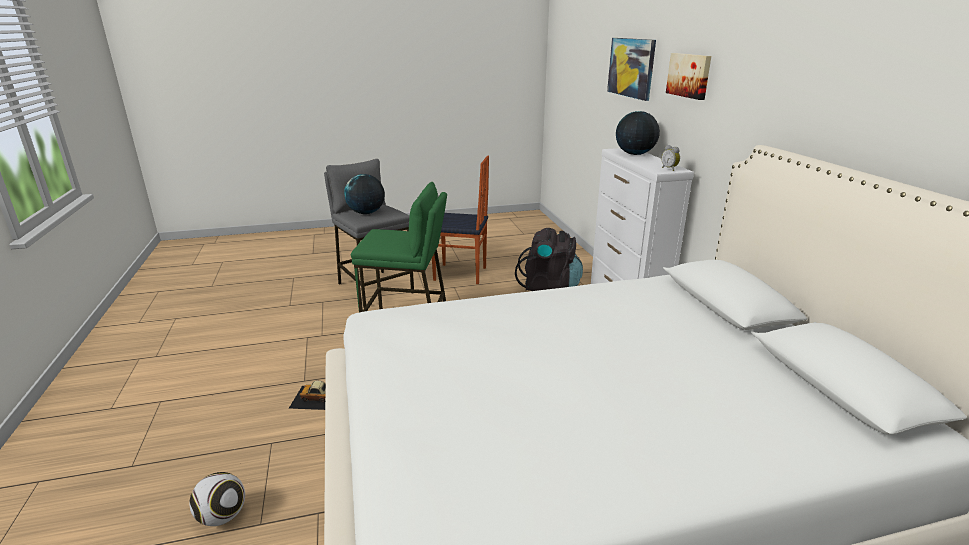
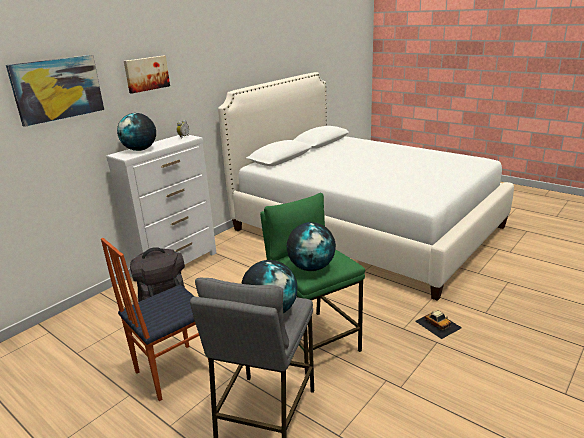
camera: 125 degrees left, 0 degrees up
(222, 516) = (526, 293): football -> none
(386, 234) = (311, 267): none -> globe
(460, 274) = (173, 371): chair -> chair turned 105 degrees counterclockwise

